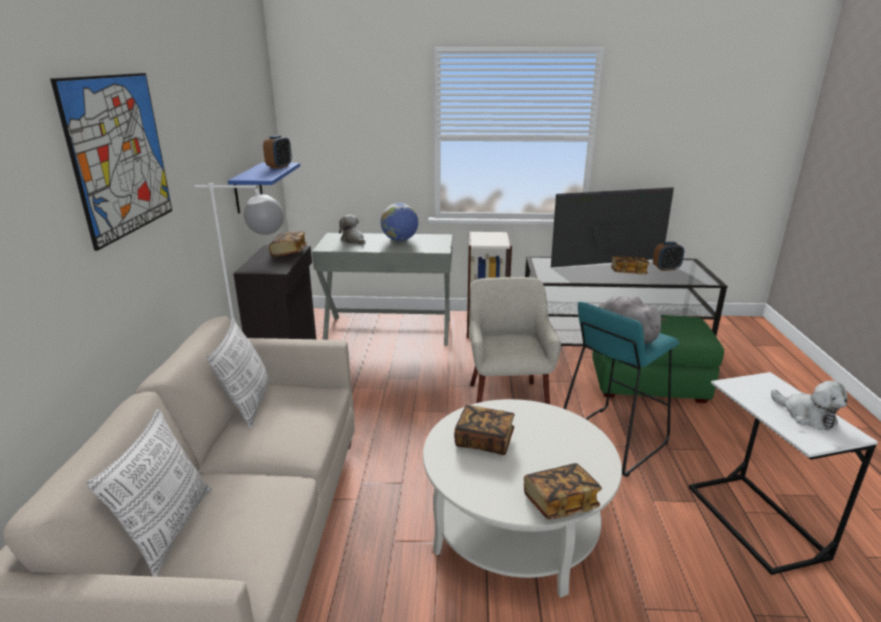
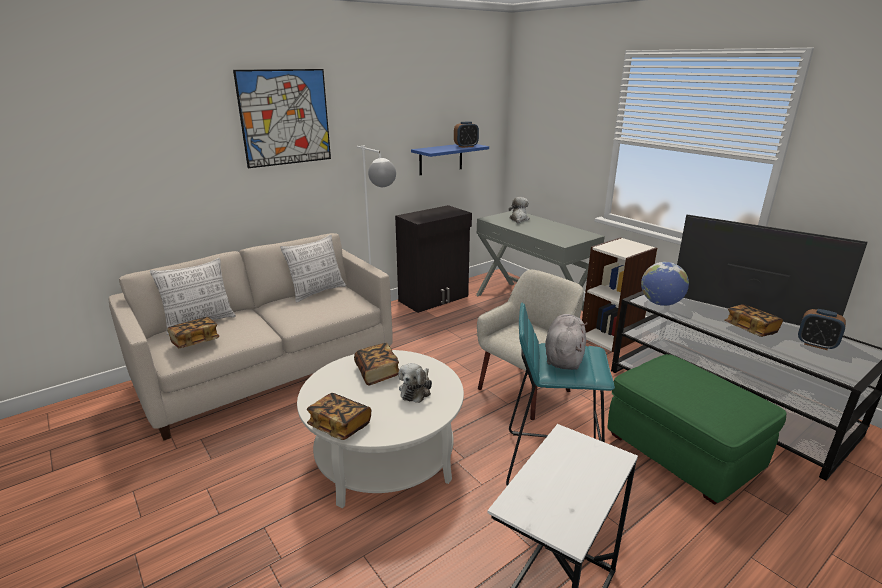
camera: 50 degrees right, 0 degrees up
(289, 252) = (449, 213): book -> book (195, 341)
(400, 240) = (551, 228): globe -> globe (660, 303)
(806, 415) = (568, 496): plush toy -> plush toy (416, 390)

